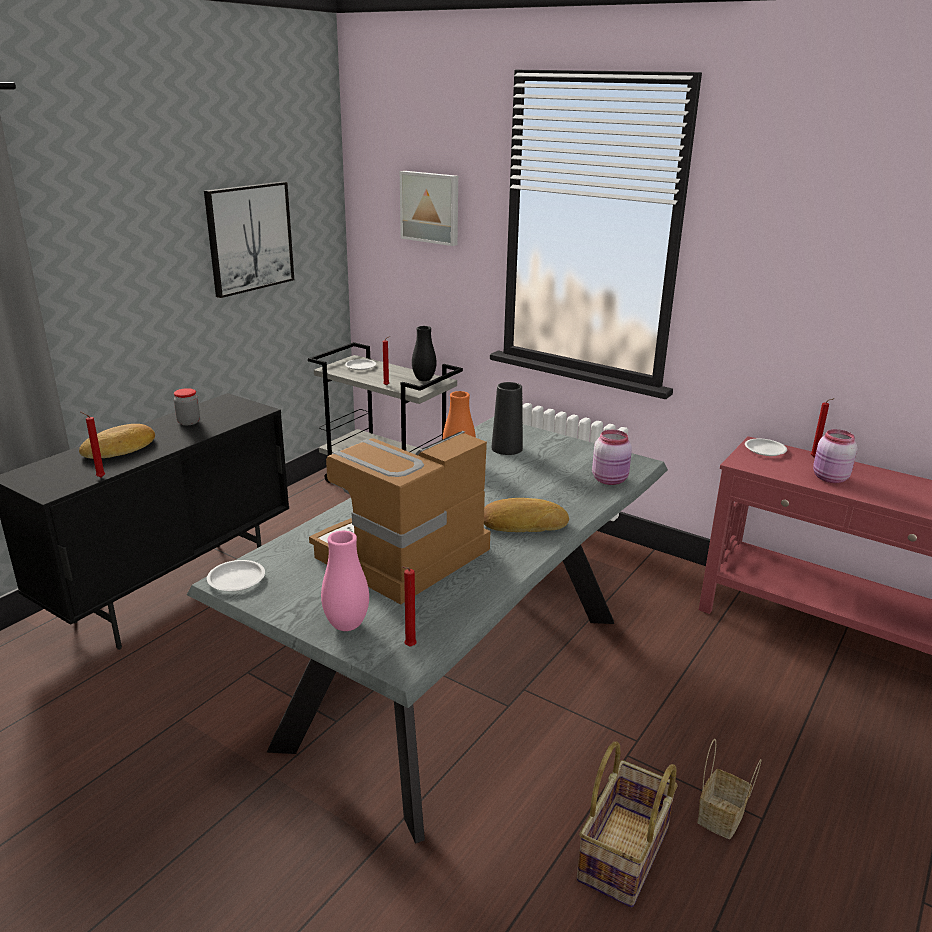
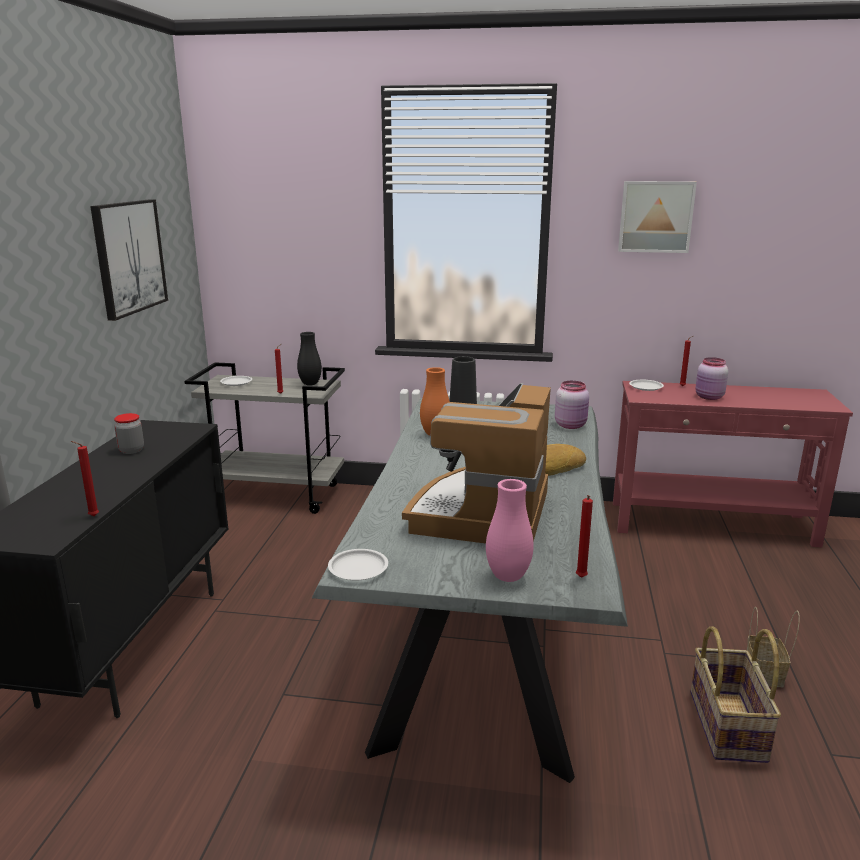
camera: 25 degrees left, 5 degrees down
(120, 448) = (82, 486): bread -> none
(431, 207) = (297, 219): picture -> picture (655, 216)

